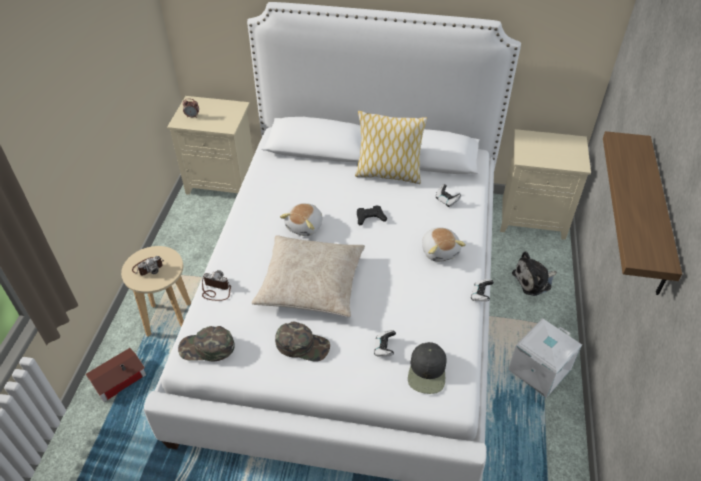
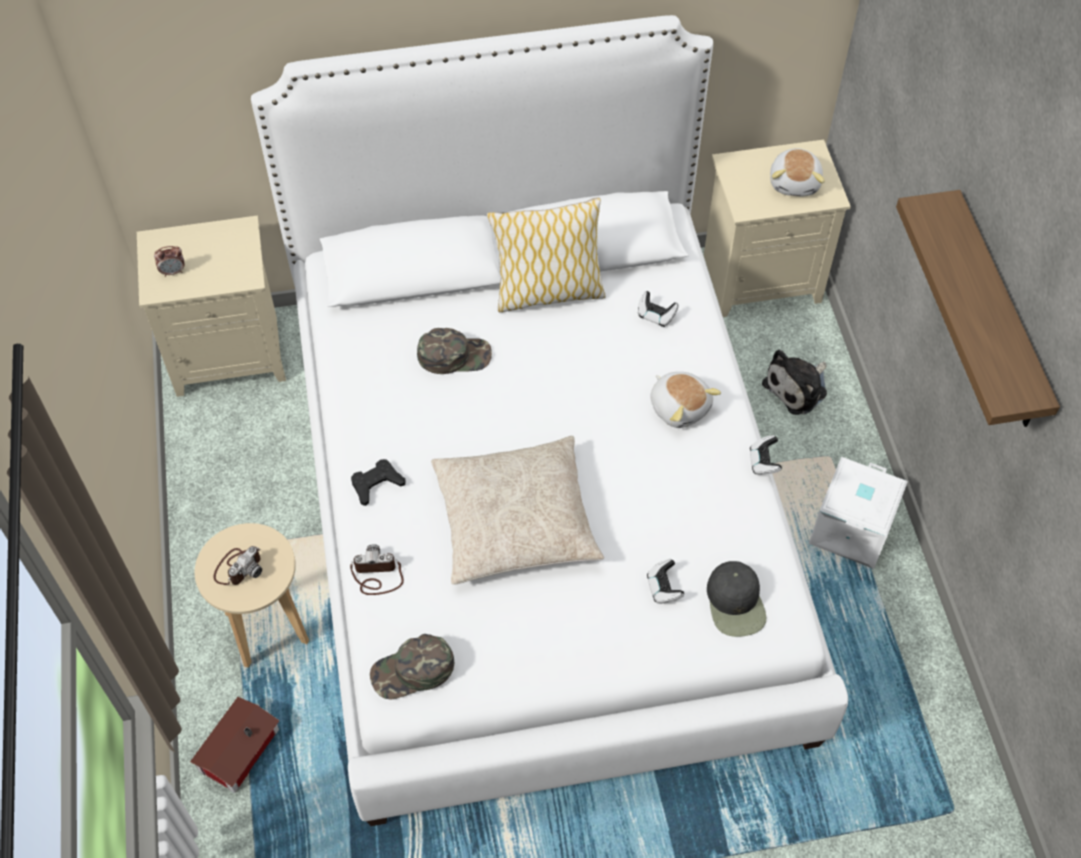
camera: 20 degrees left, 10 degrees up
(303, 345) = (548, 621): green cap -> green cap (454, 355)
(305, 226) = (461, 425): plush toy -> plush toy (795, 182)
(370, 217) = (554, 380): black game controller -> black game controller (376, 484)

